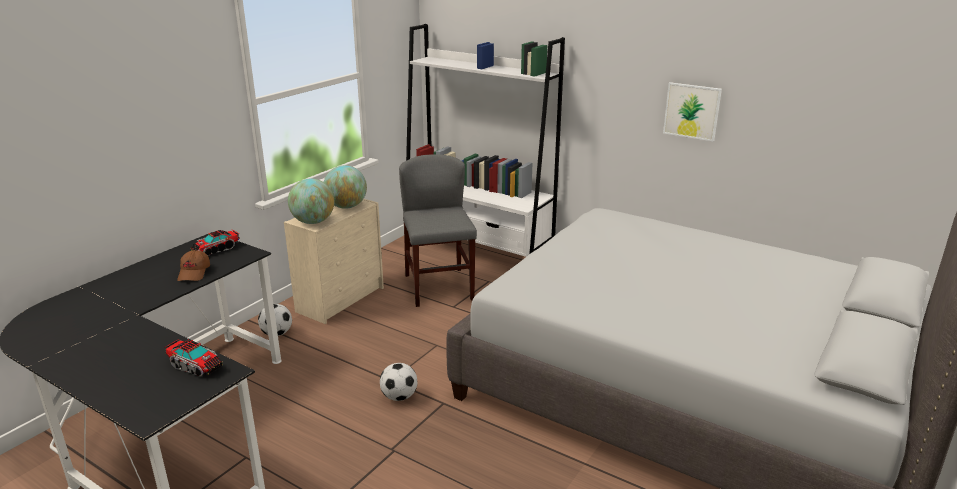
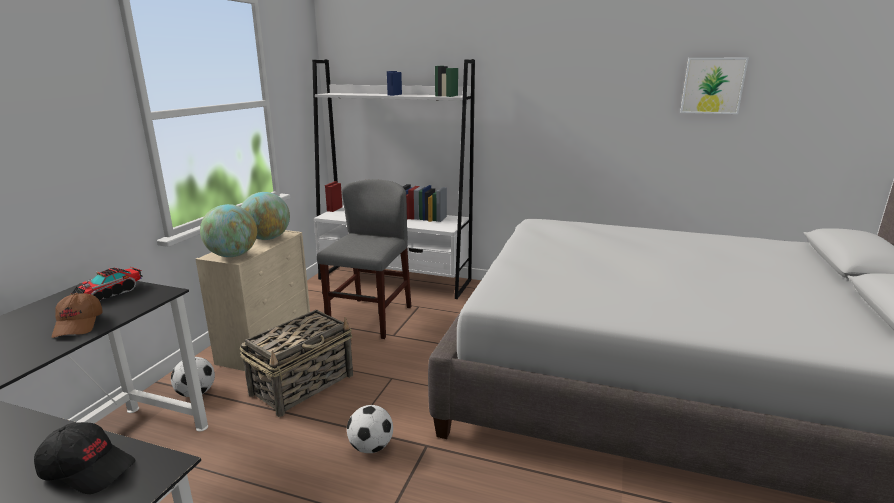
camera: 15 degrees left, 5 degrees down
(195, 366) = (88, 468): toy truck -> black cap
(362, 339) = (303, 384): none -> basket
(439, 287) = (370, 318): grey chair -> grey chair turned 45 degrees clockwise
(692, 111) = (605, 119): picture -> picture (712, 85)

